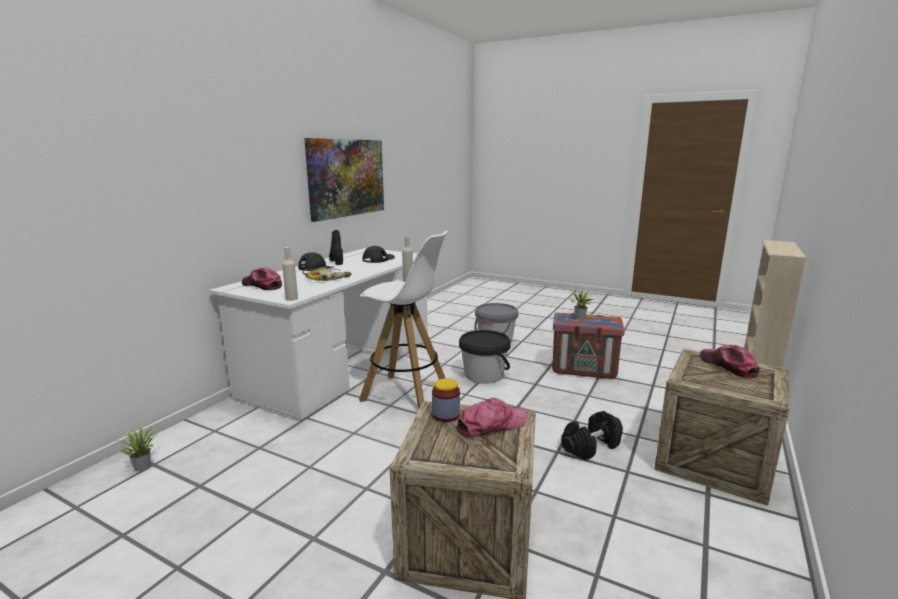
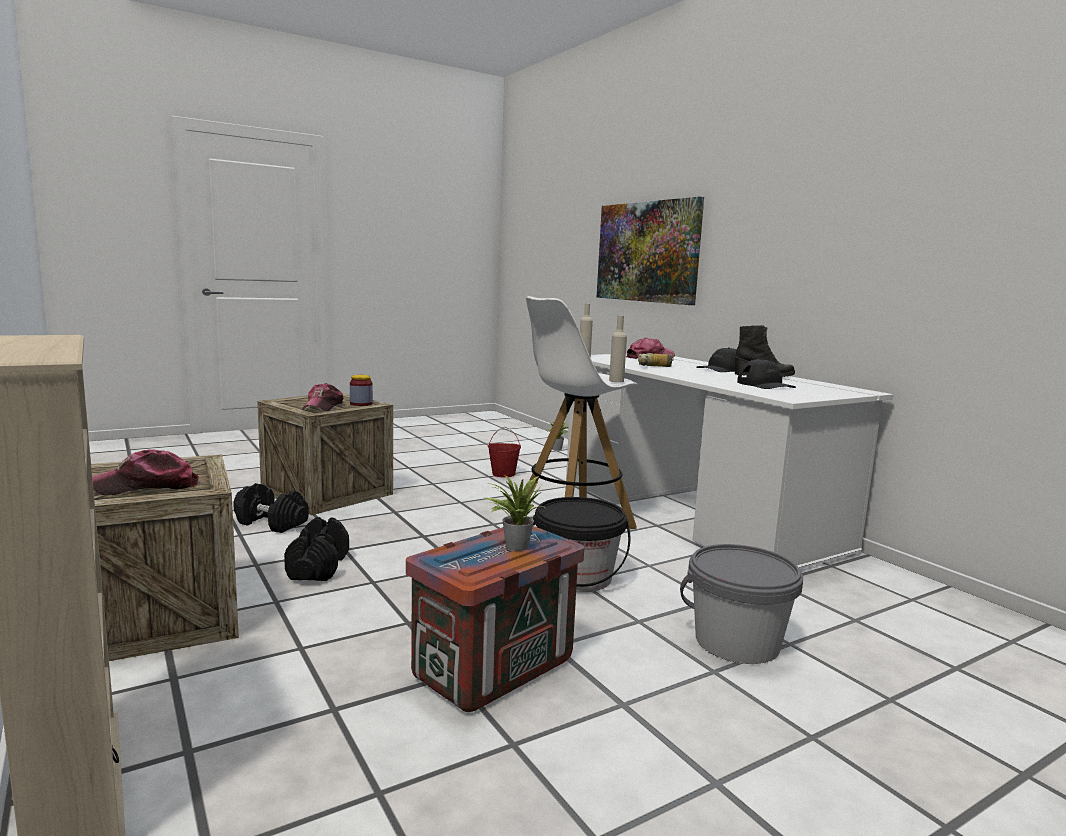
camera: 120 degrees right, 5 degrees down
(294, 461) = (503, 474): none -> red bucket
(347, 178) = (875, 252): picture -> picture (647, 252)
(574, 517) = (272, 523): none -> black dumbbell
(728, 366) = (147, 486): cap -> cap turned 150 degrees clockwise

